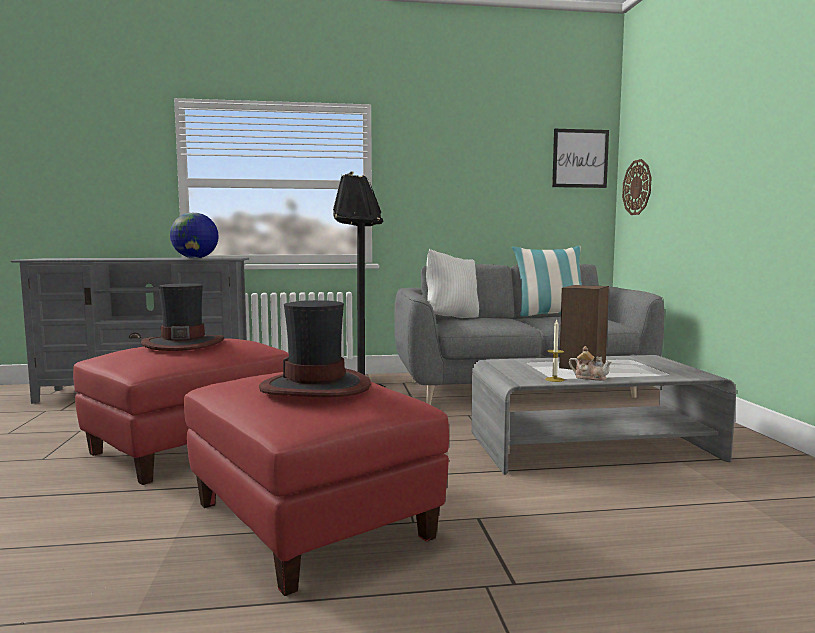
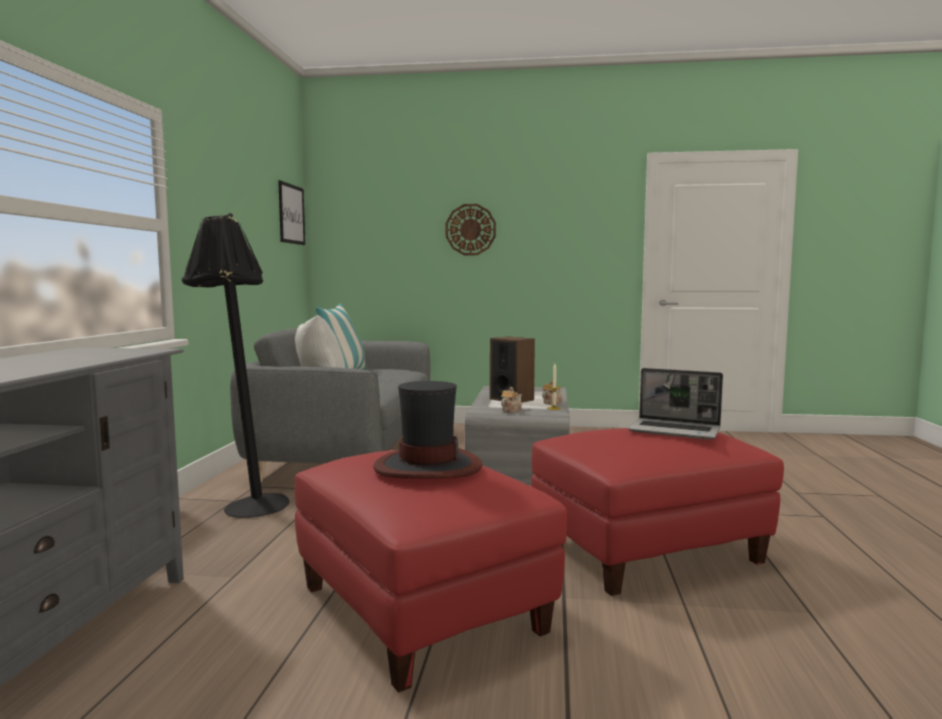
camera: 75 degrees left, 0 degrees up
(195, 258) = (99, 357): globe -> none
(316, 386) = (676, 431): hat -> laptop
(516, 368) = (511, 410): none -> teapot
(637, 187) = (347, 248): wall clock -> wall clock (470, 229)

